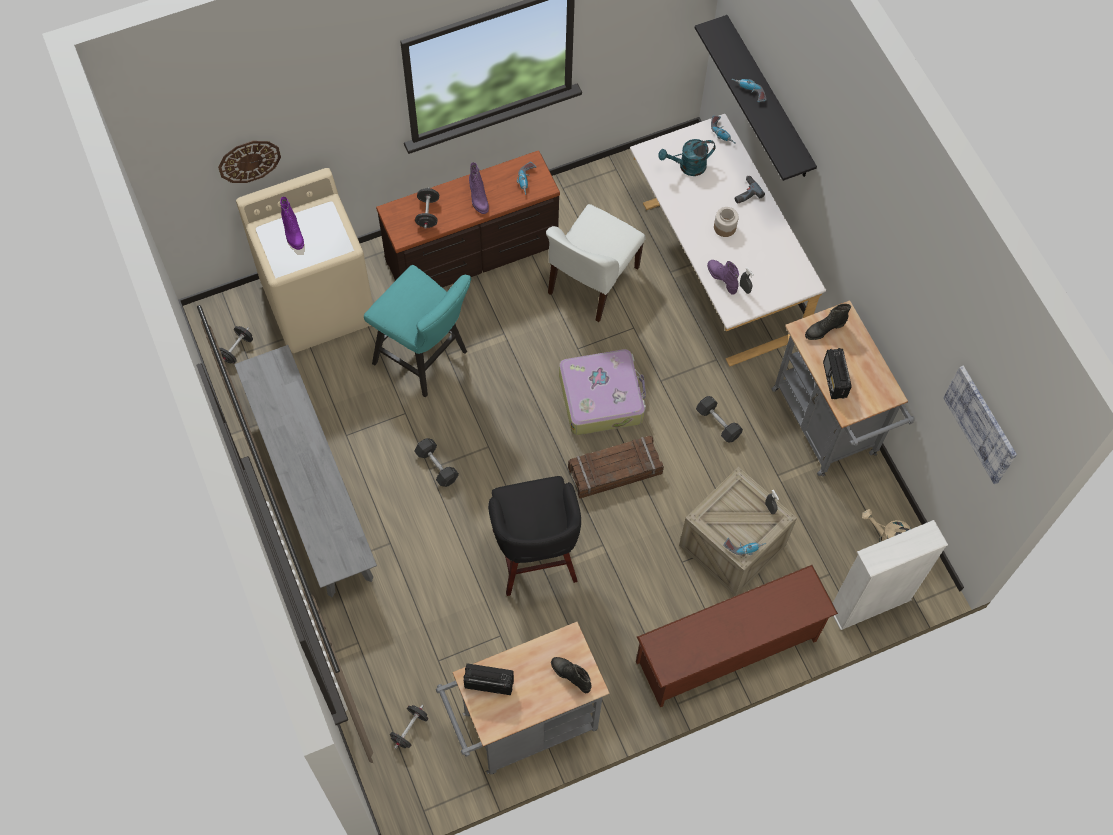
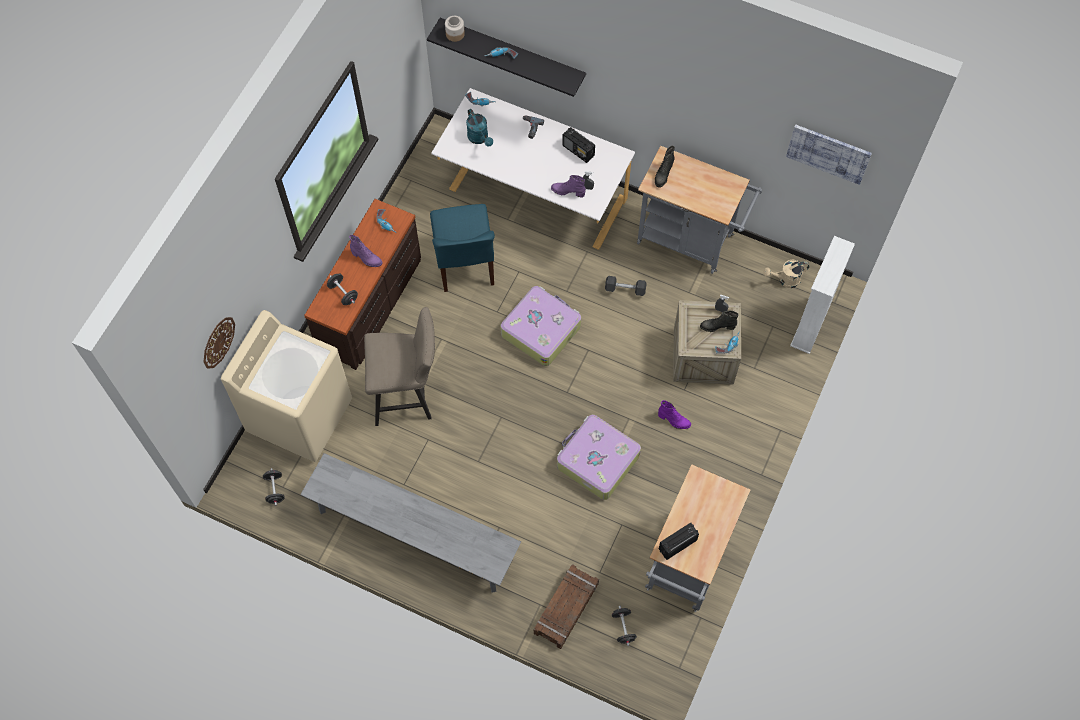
camera: 40 degrees left, 0 degrees up
(292, 233) = (278, 372): purple boot -> purple boot (673, 420)
(426, 360) = (408, 395): turquoise stool -> beige stool
(437, 466) = (481, 455): grey dumbbell -> none
(535, 558) = (596, 461): black stool -> suitcase
(571, 675) = (719, 498): black boot -> black boot (717, 326)
(592, 281) = (465, 263): white chair -> blue chair
(614, 470) = (592, 368): crate -> crate (565, 608)
(687, 167) = (479, 138): turquoise watering can -> turquoise watering can turned 60 degrees counterclockwise
(724, 227) = (538, 159): jar -> jar (455, 34)
(727, 652) = (760, 420): brown shoe rack -> none
(834, 380) = (698, 200): radio -> radio (578, 151)

